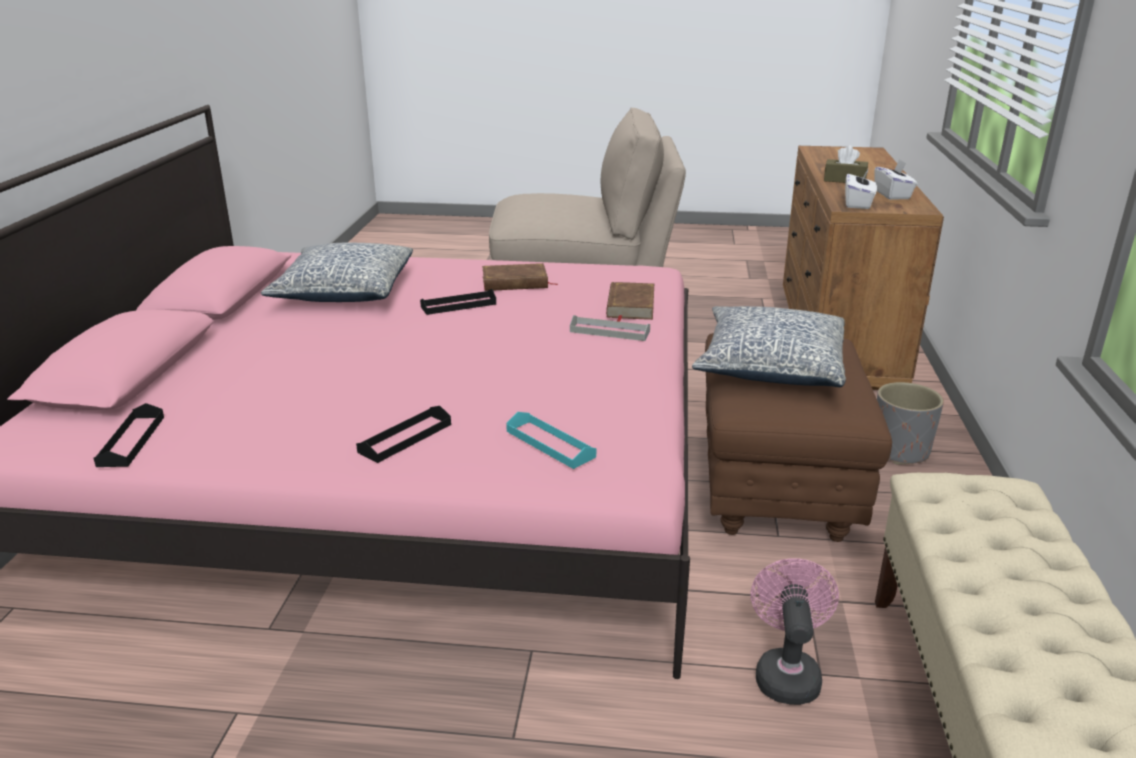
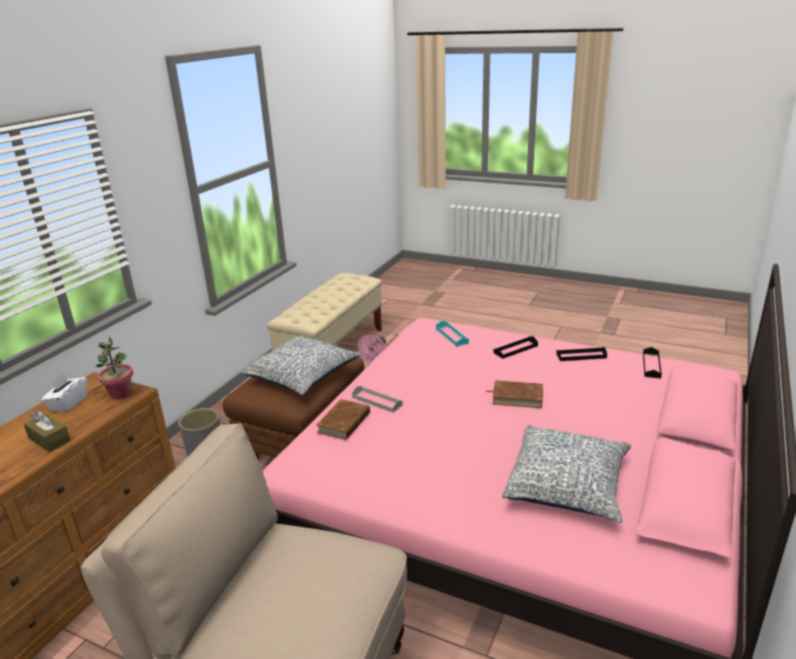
camera: 160 degrees left, 0 degrees up
(458, 305) = (470, 446): black tray -> black tray (581, 356)
(515, 282) = (413, 471): brown book -> brown book (517, 397)
(858, 204) = (120, 394): white tissue box -> potted plant

